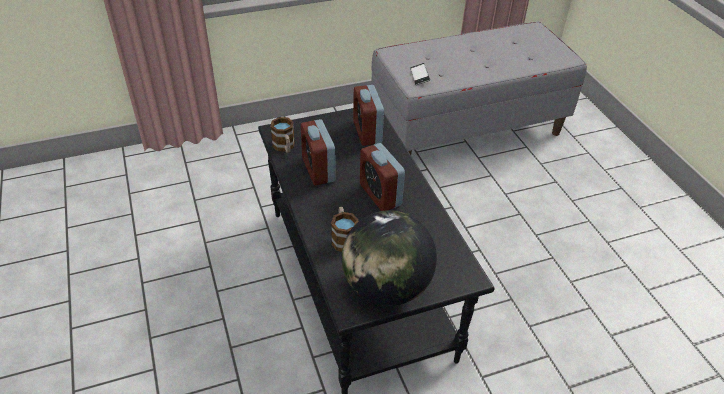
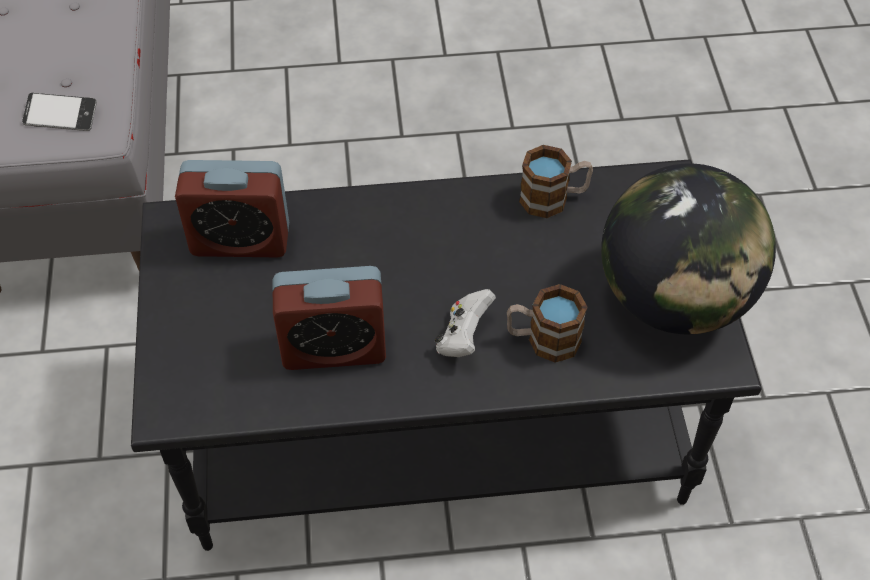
camera: 75 degrees left, 10 degrees up
(284, 147) = (235, 399): mug -> mug (553, 198)
(336, 210) = (463, 337): none -> white game controller
(380, 195) = (440, 259): alarm clock -> none

